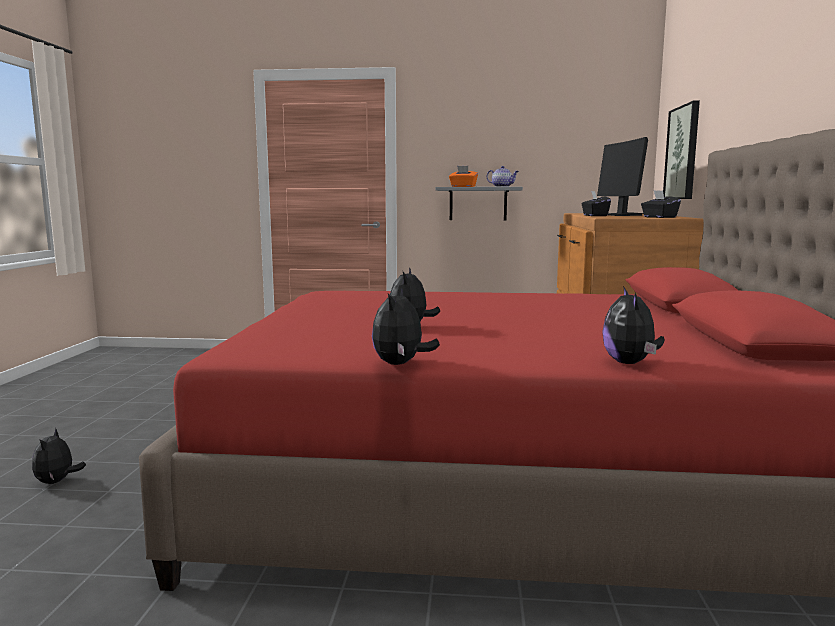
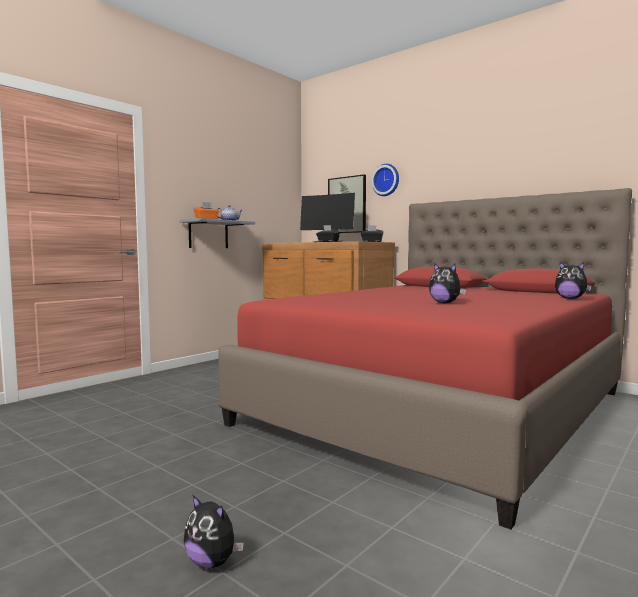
camera: 55 degrees left, 5 degrees down
(401, 364) = (550, 310): plush toy -> none
(714, 108) = (386, 180): none -> wall clock

